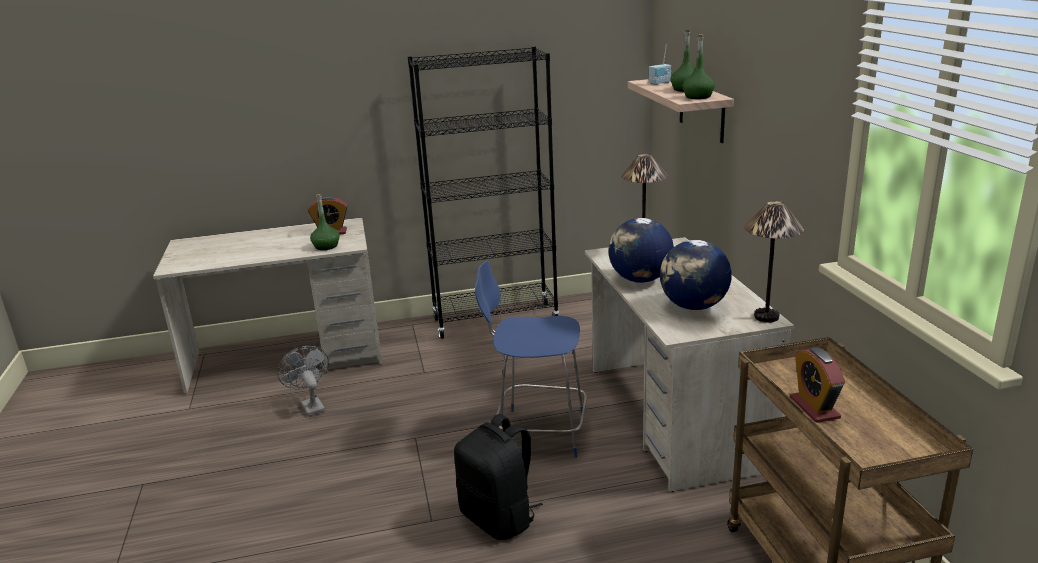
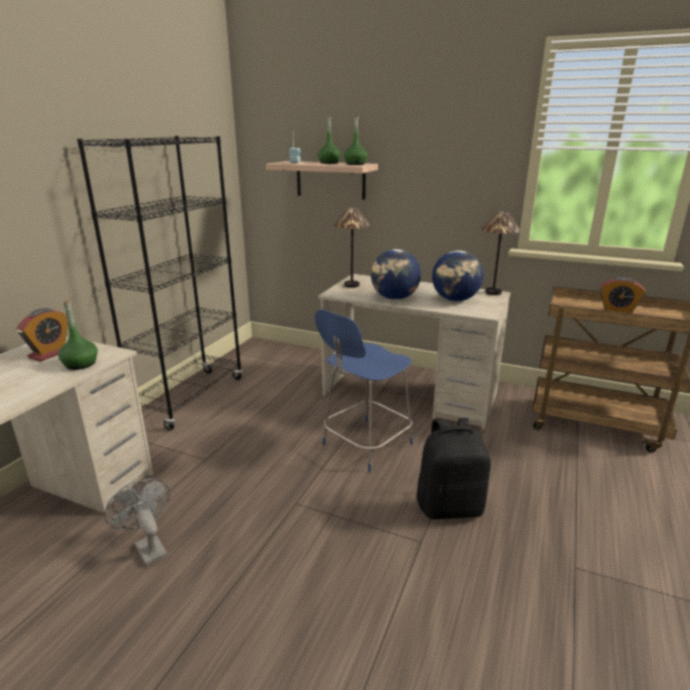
camera: 55 degrees left, 0 degrees up
(310, 405) = (148, 547): grey fan -> grey fan turned 45 degrees clockwise

